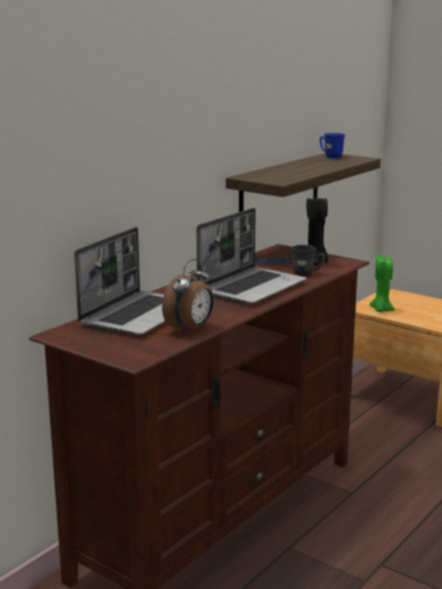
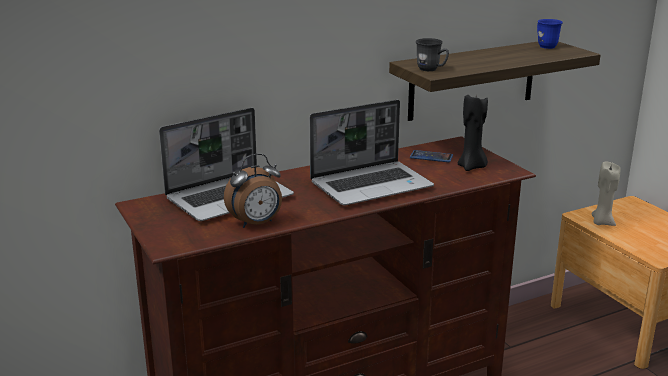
camera: 25 degrees right, 5 degrees up
(307, 273) = (448, 178): grey mug -> grey mug (431, 70)
(381, 310) = (601, 222): green candle -> beige candle

